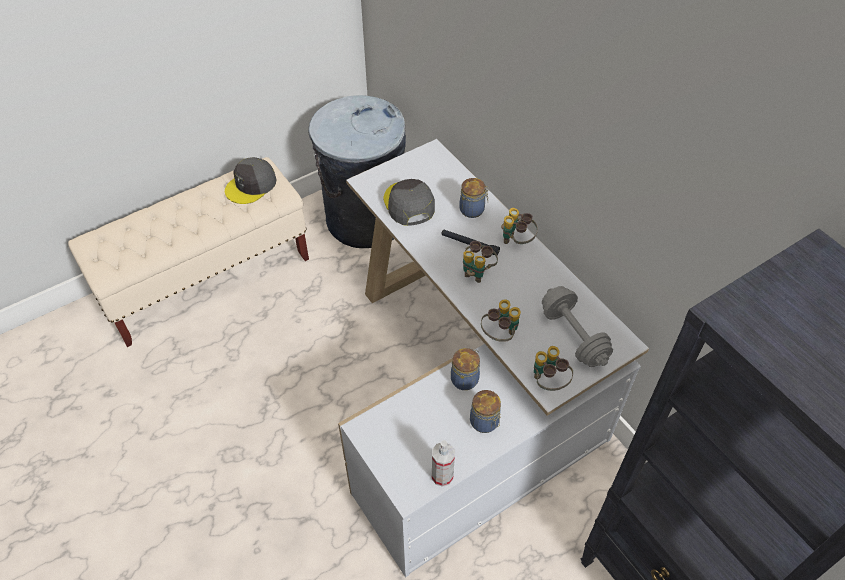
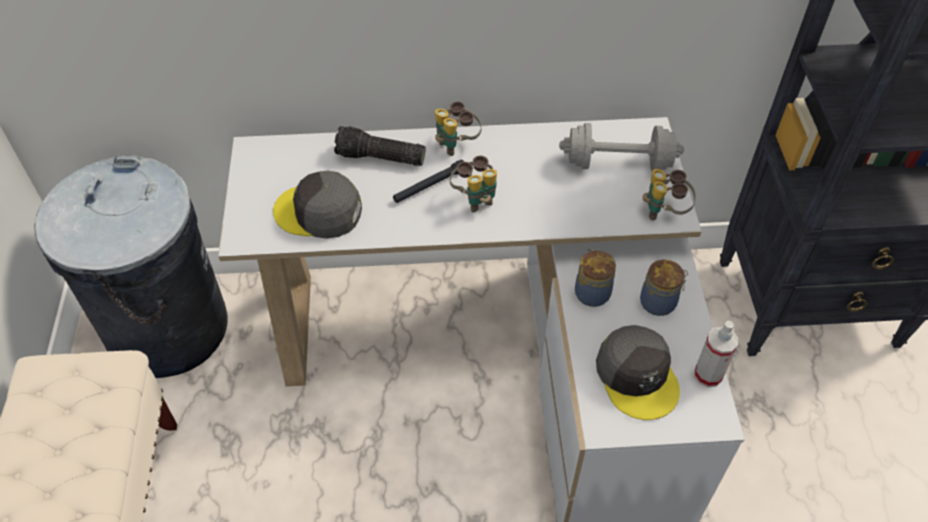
camera: 60 degrees left, 0 degrees up
(251, 185) = (61, 399): grey cap -> grey cap (637, 376)
(473, 210) = (379, 158): jar -> flashlight
(500, 335) = (578, 221): binoculars -> none

